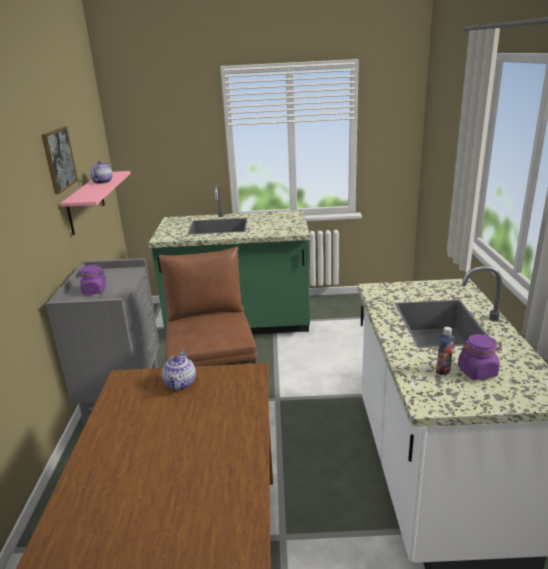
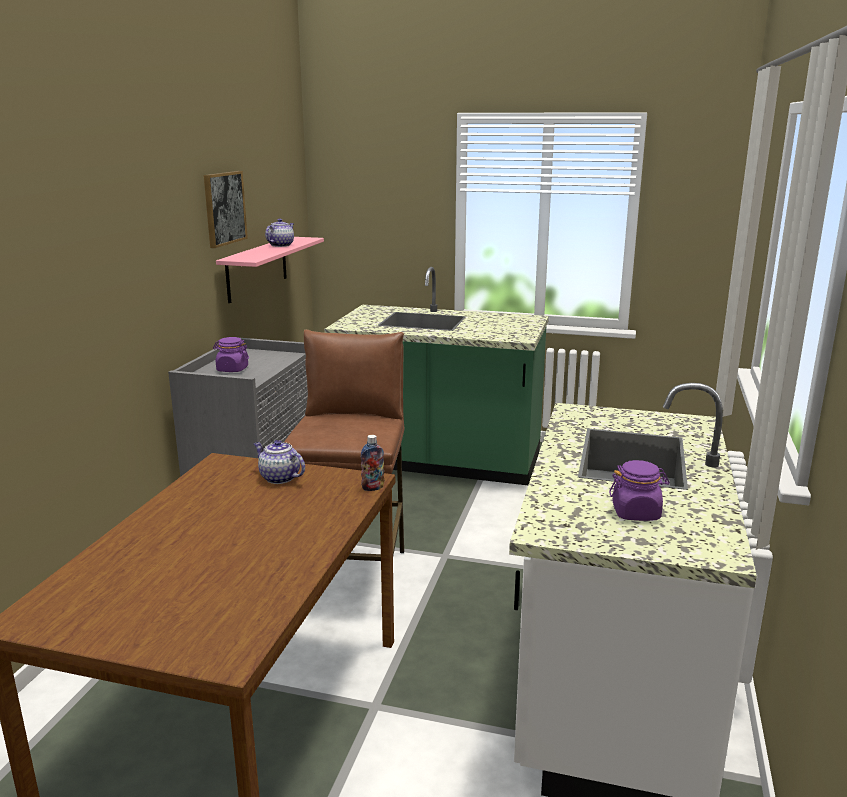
camera: 15 degrees right, 5 degrees down
(180, 384) = (279, 478): teapot -> teapot turned 105 degrees clockwise
(443, 370) = (591, 504): bottle -> bottle (373, 488)

